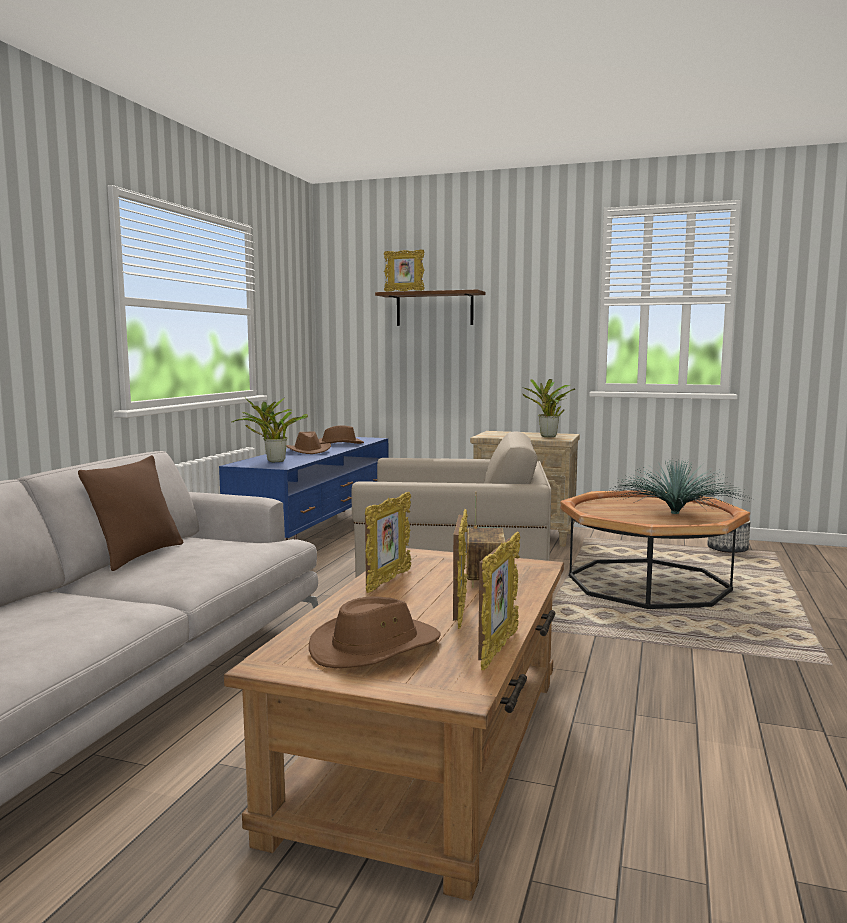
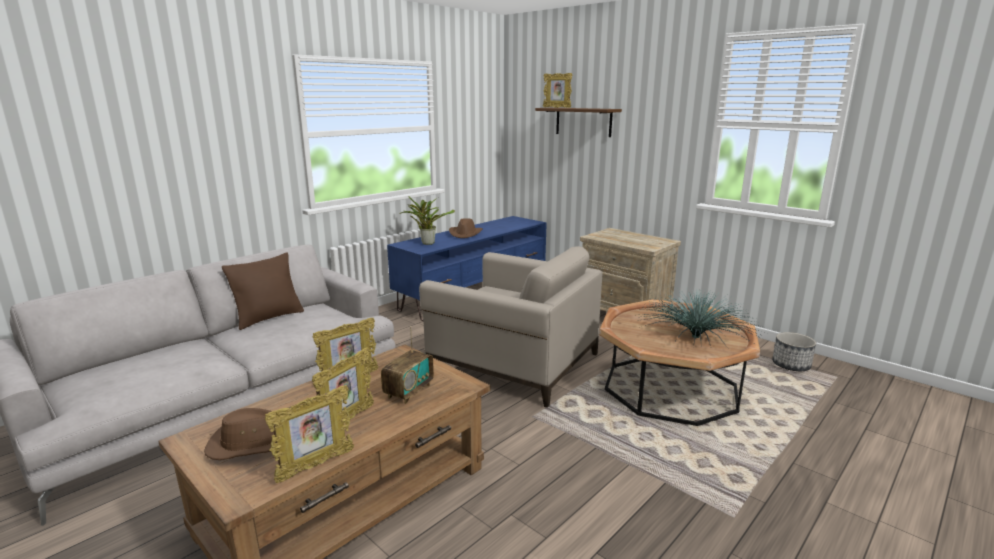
camera: 25 degrees right, 10 degrees up
(338, 444) = (499, 227): brown hat -> none
(547, 436) = (644, 242): potted plant -> none

